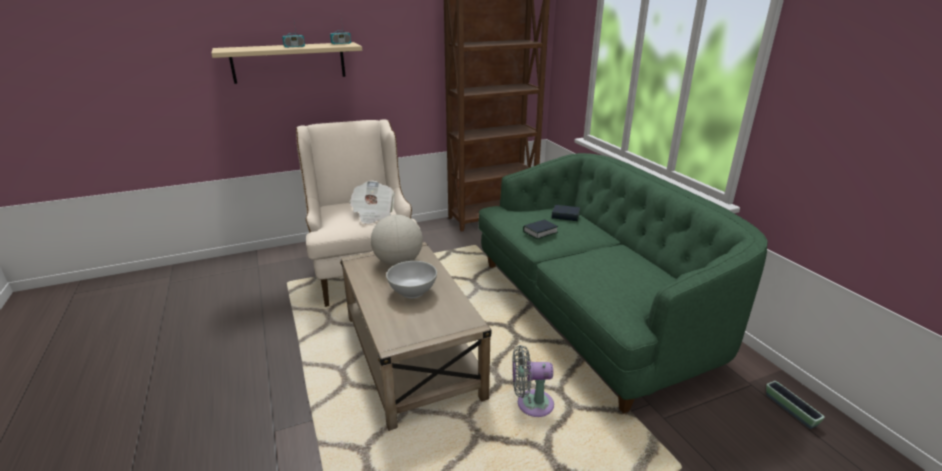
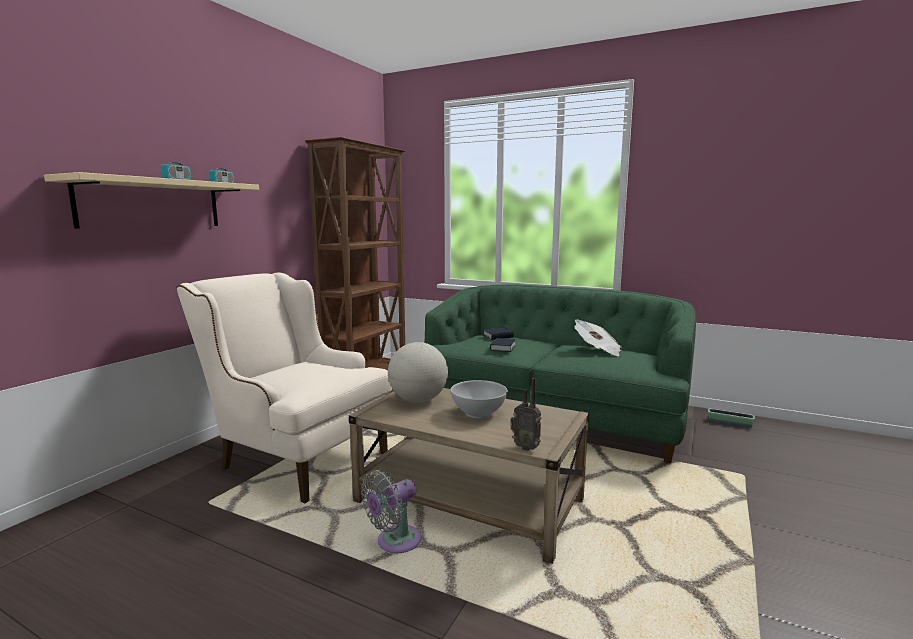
camera: 40 degrees left, 15 degrees down
(373, 214) = (330, 369): newspaper -> newspaper (597, 350)
(384, 337) = (526, 447): none -> radio
(531, 404) = (613, 487): grey fan -> grey fan (395, 542)

